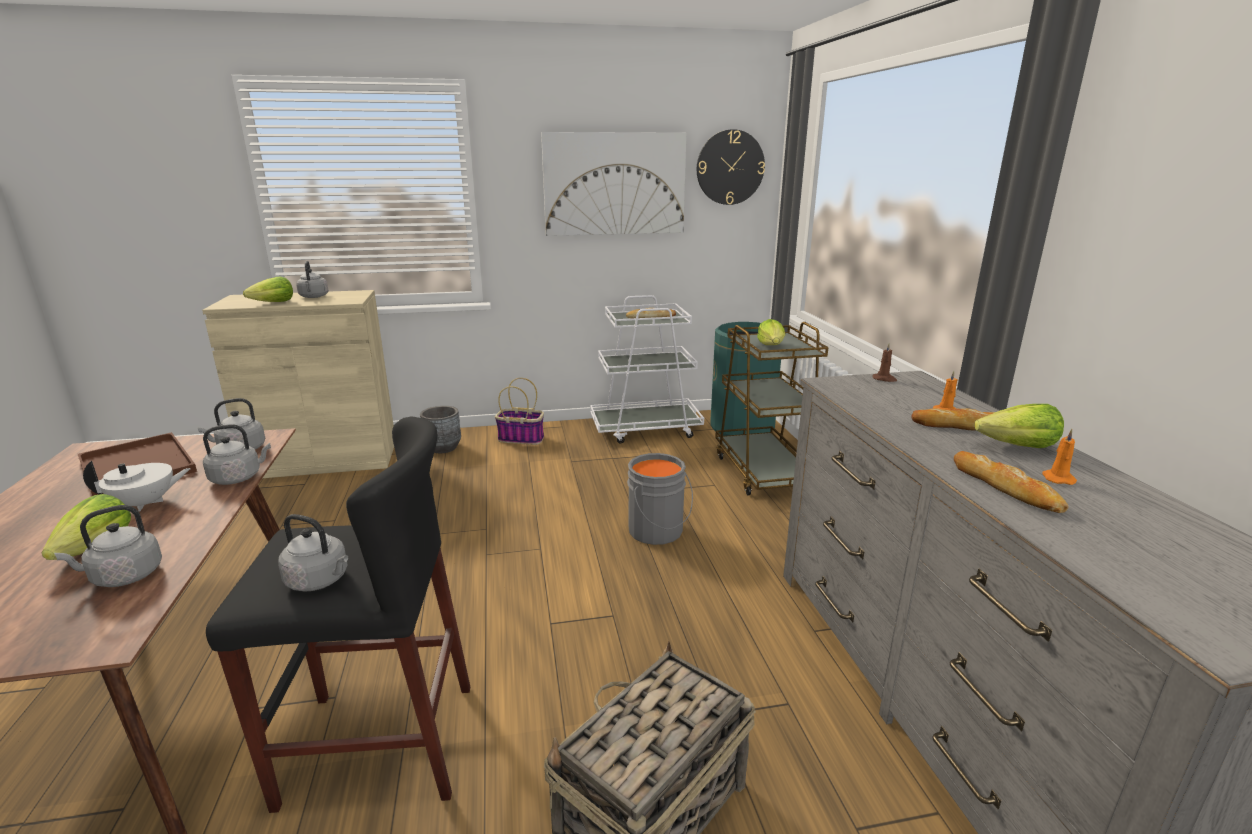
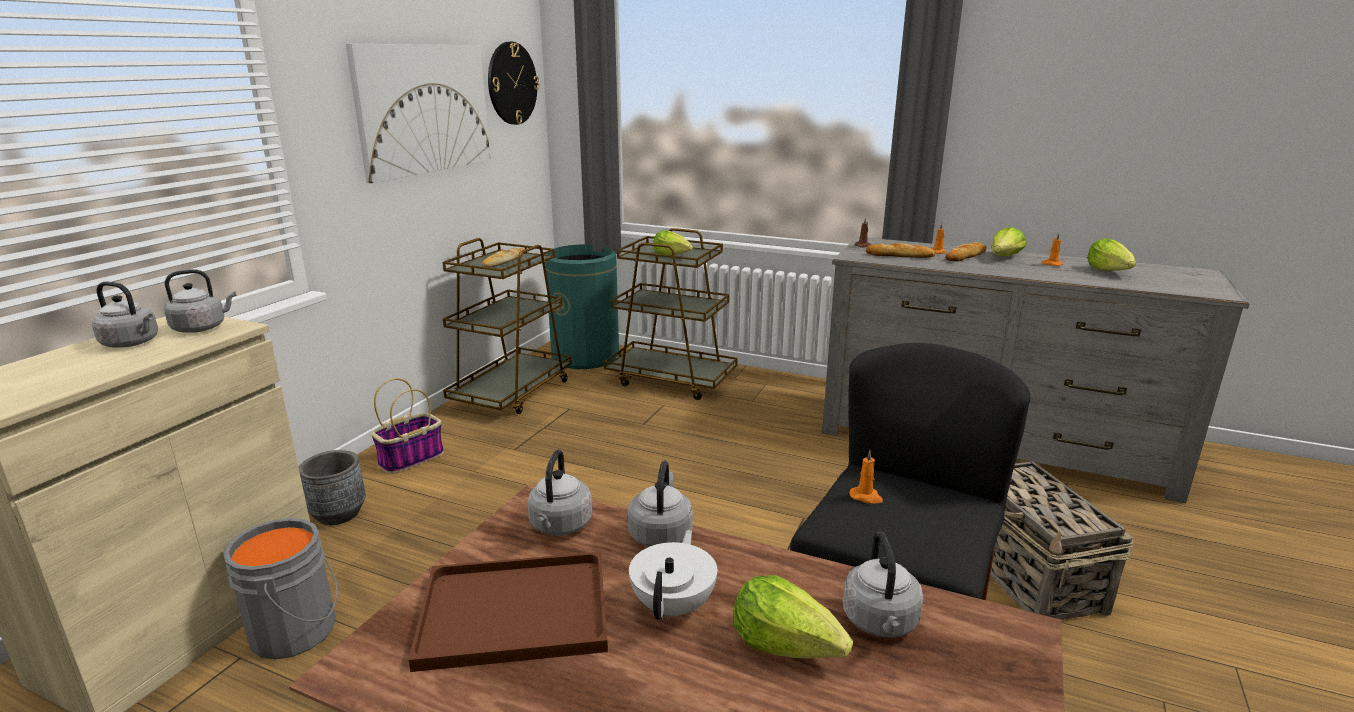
camera: 55 degrees left, 0 degrees up
(273, 303) = (101, 370): lettuce -> lettuce (1109, 271)
(320, 580) = (944, 518): grey kettle -> grey kettle (202, 328)
(343, 538) = (866, 497): none -> orange candle
(646, 429) = (512, 392): white cart -> brown cart
(657, 531) = (704, 455): grey bucket -> grey bucket (298, 630)
(1004, 487) = (1056, 274): bread -> bread (900, 255)

